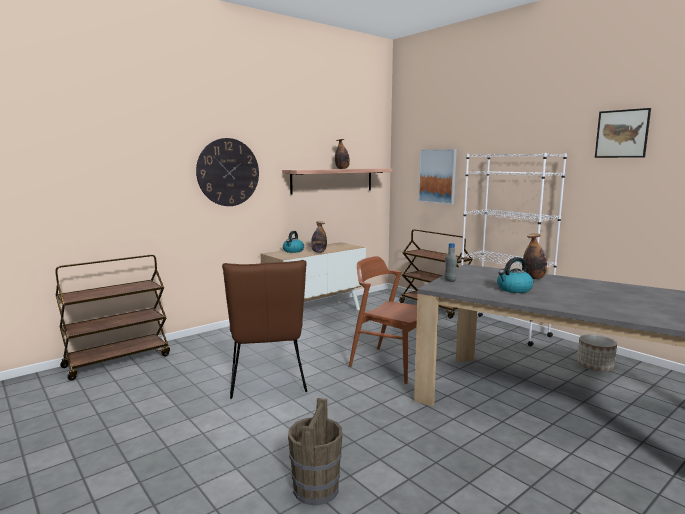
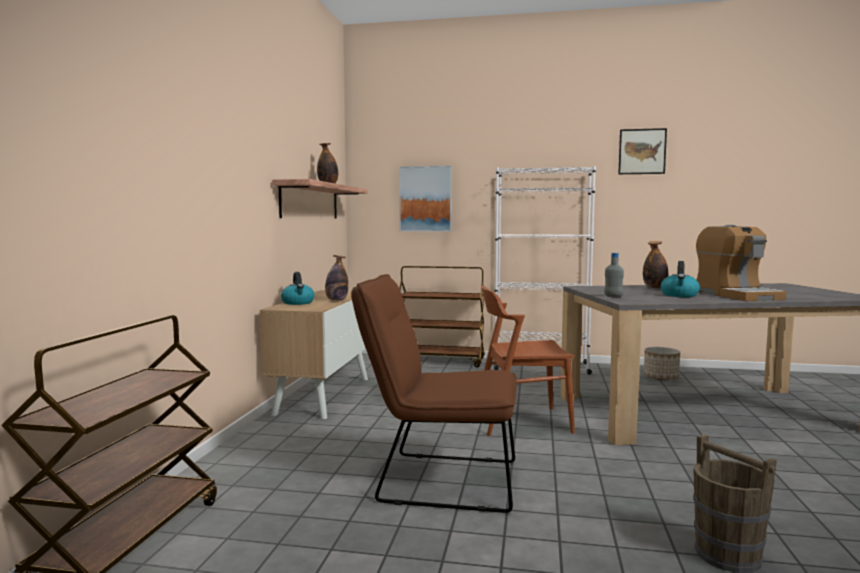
camera: 40 degrees left, 5 degrees down
(228, 172) = (225, 175): wall clock -> none
(267, 381) = (438, 480): brown chair -> brown chair turned 150 degrees clockwise
(572, 299) = (736, 295): none -> coffee machine

